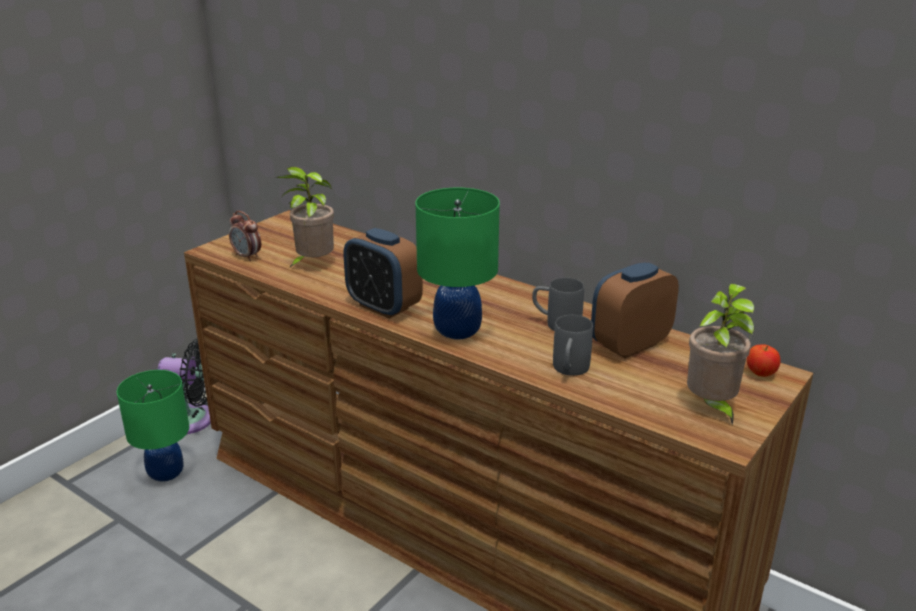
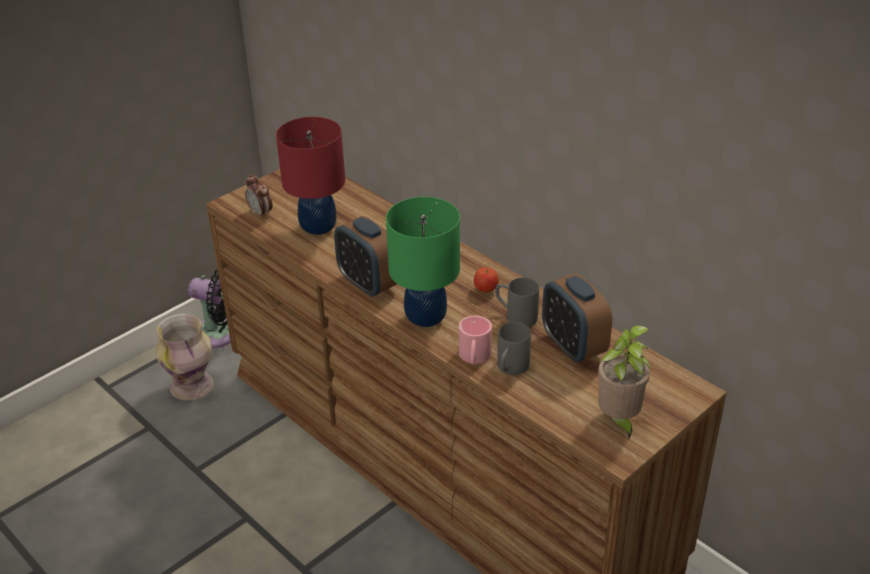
camera: 10 degrees right, 10 degrees up
(166, 473) = (192, 386): green table lamp -> vase
(312, 264) = (316, 228): potted plant -> red table lamp
(524, 363) = (474, 358): none -> pink mug
(630, 345) = (573, 346): alarm clock -> alarm clock turned 90 degrees counterclockwise
(760, 374) = (677, 389): apple -> apple (486, 290)

